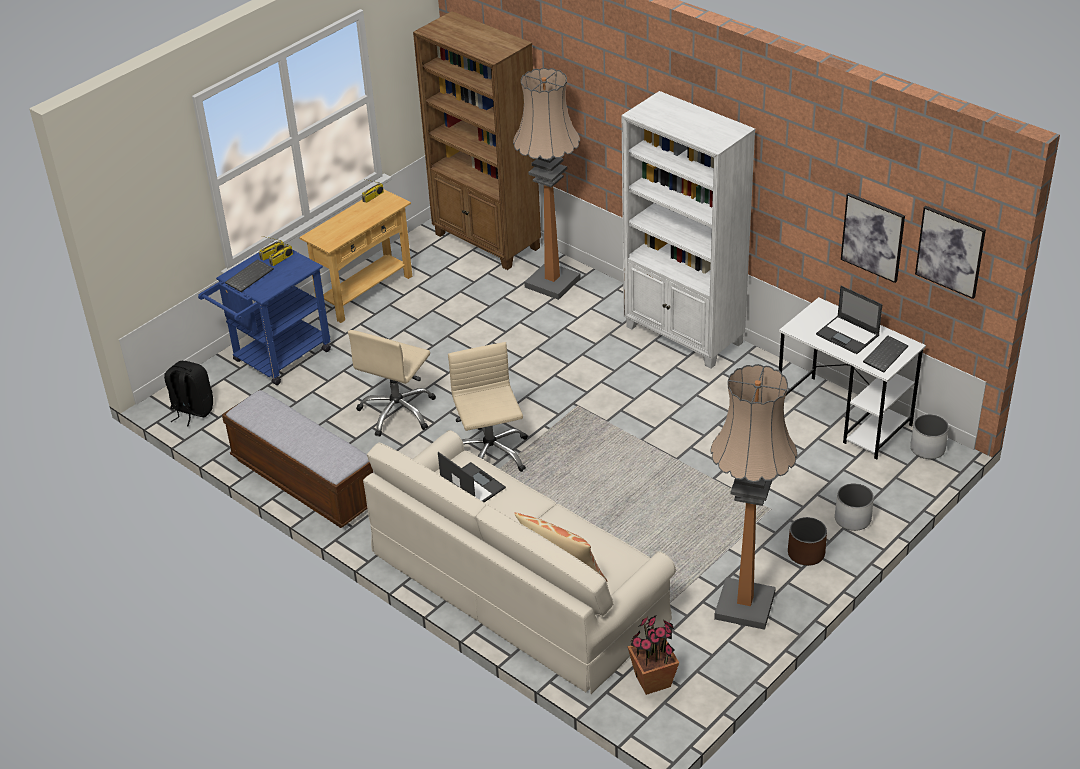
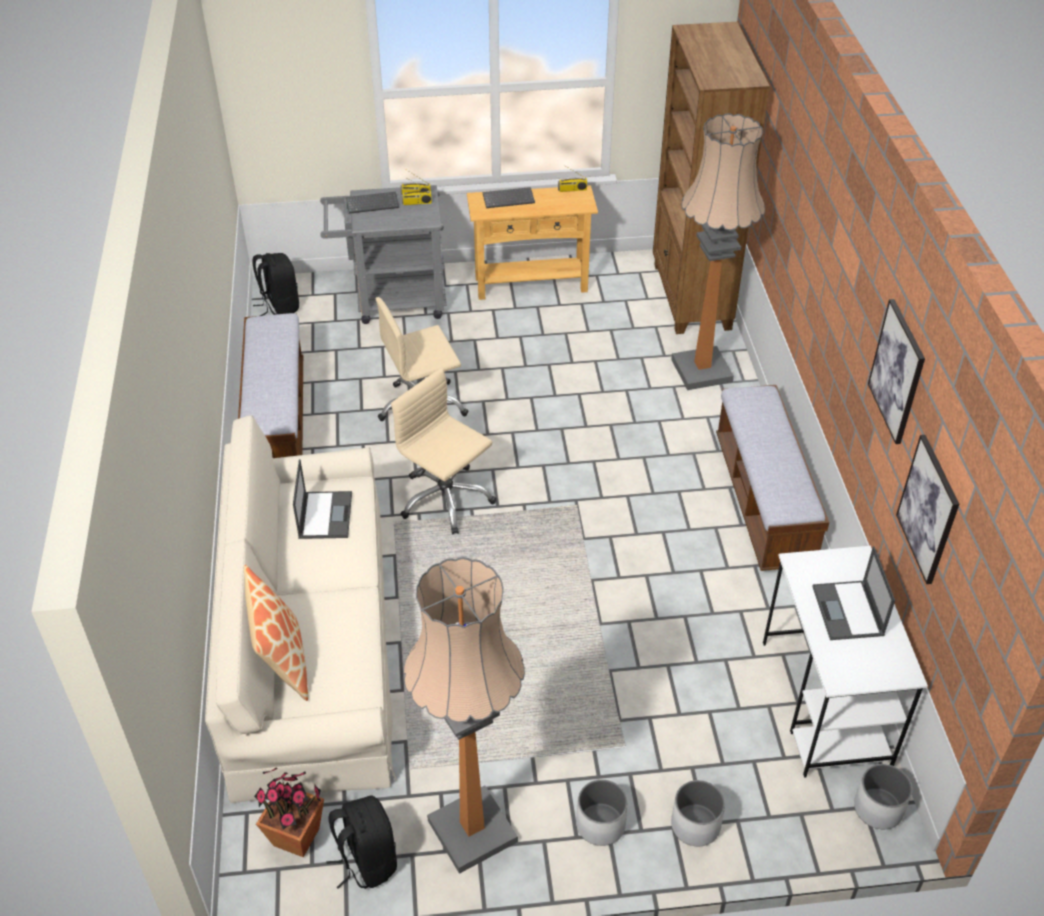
camera: 40 degrees right, 5 degrees up
(276, 359) = (391, 301): blue cart -> grey cart
(490, 454) = (445, 499): beige office chair -> beige office chair turned 75 degrees counterclockwise
(684, 335) = (763, 501): white bookcase -> bench
(707, 662) = (366, 861): none -> black backpack
(806, 554) = (600, 825): brown planter -> white planter
(885, 354) = (863, 663): keyboard -> keyboard (509, 198)
(950, 251) = (982, 587): picture -> picture (897, 371)

